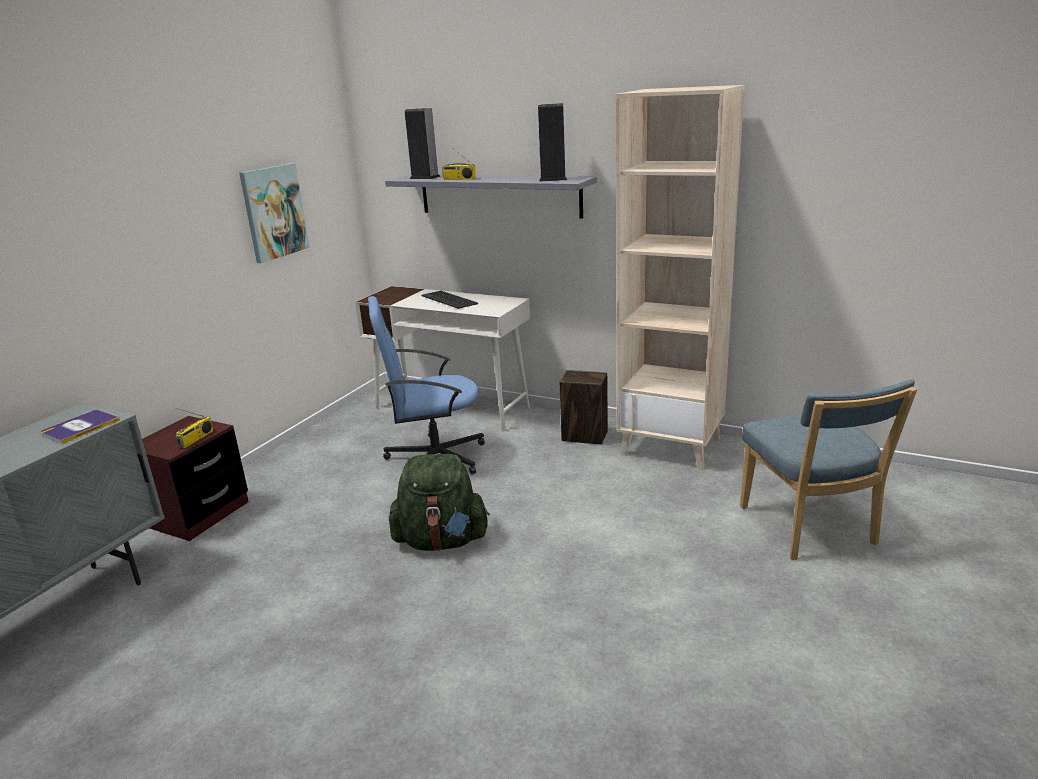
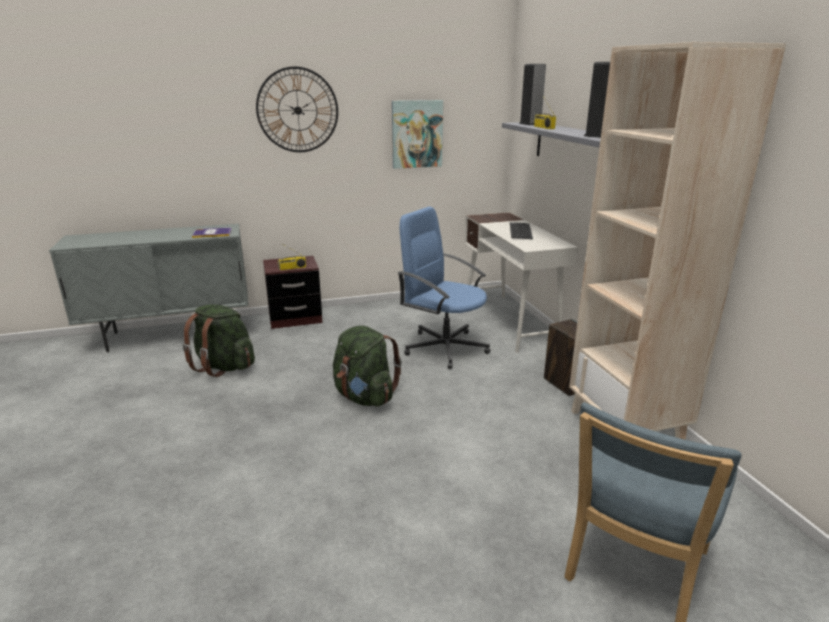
camera: 45 degrees right, 0 degrees up
(127, 206) = (297, 110): none -> wall clock
(210, 611) = (224, 366): none -> green backpack

